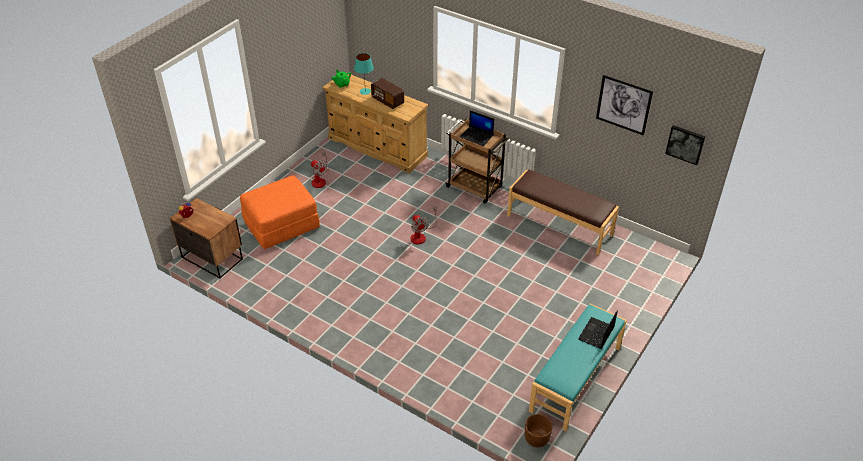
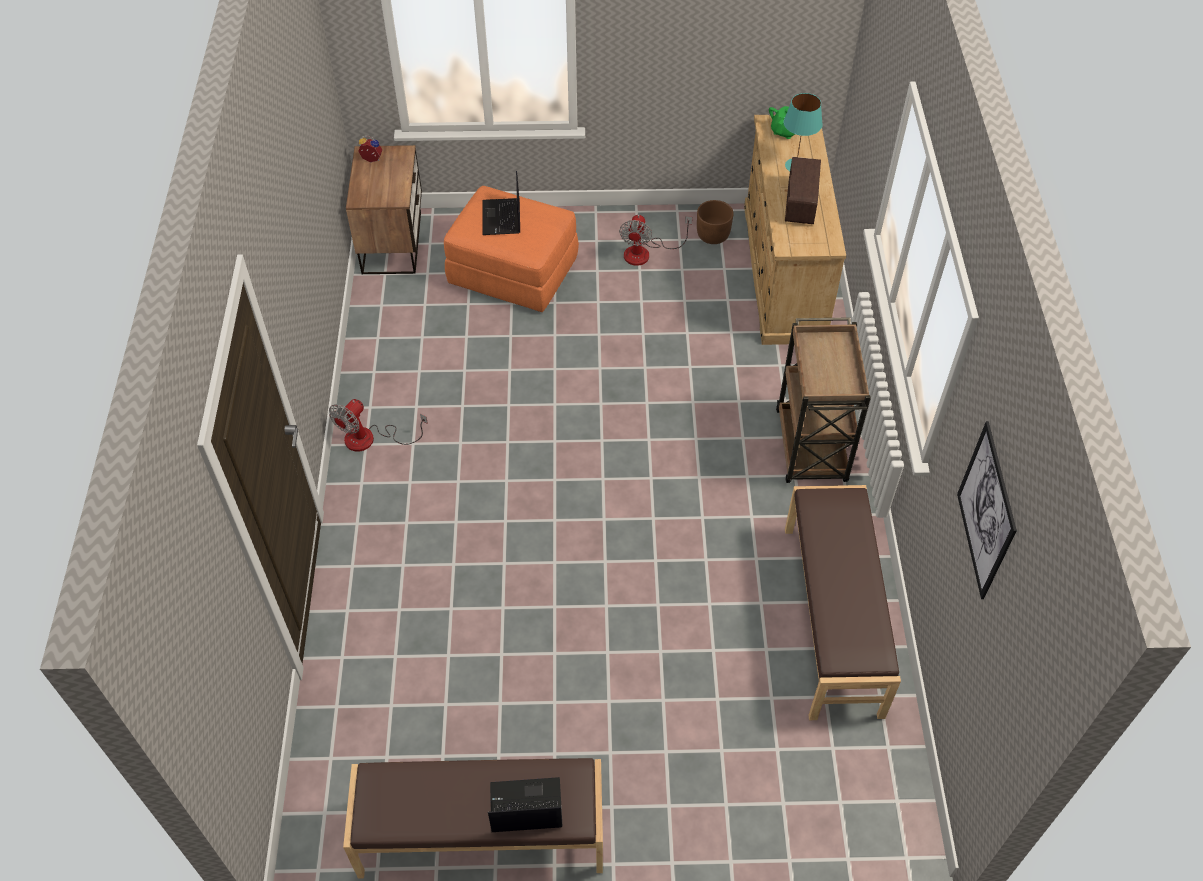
camera: 55 degrees right, 10 degrees up
(421, 235) = (635, 441): fan -> fan (370, 439)
(477, 136) = (830, 363): laptop -> laptop (502, 218)
(536, 438) = (316, 840): brown planter -> brown planter (712, 235)
(576, 379) = (481, 836): turquoise bench -> brown bench
(685, 144) = (1009, 686): picture -> none

